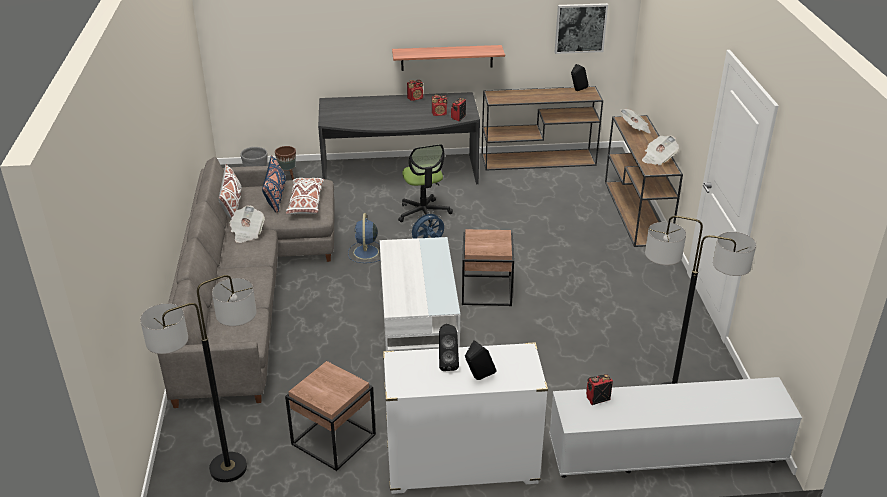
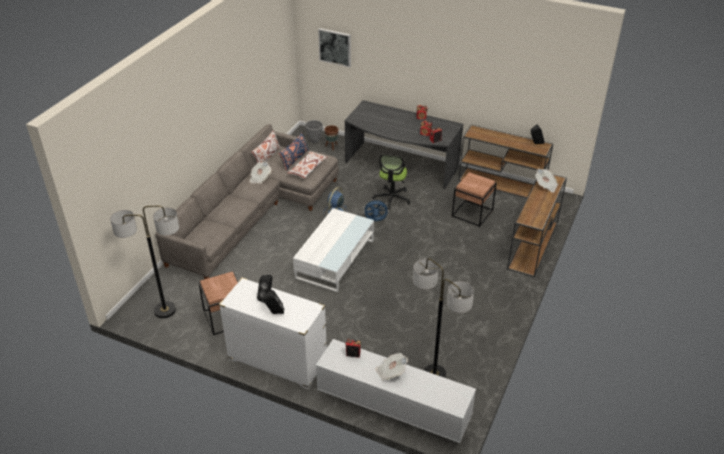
camera: 30 degrees right, 5 degrees up
(447, 57) = (448, 95): shelf -> none
(487, 290) = (385, 263): brown side table -> brown side table (472, 213)
(580, 28) = (545, 99): picture -> picture (335, 47)
(658, 158) = (538, 213): newspaper -> newspaper (391, 372)

